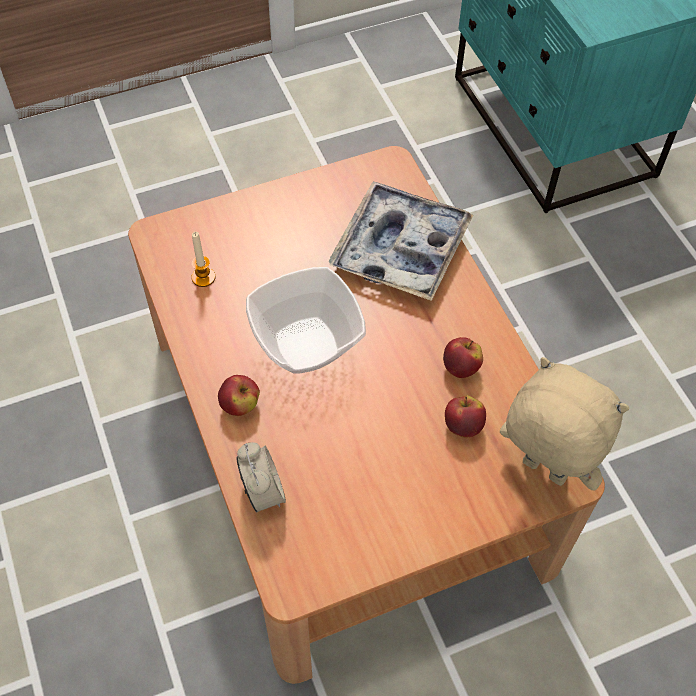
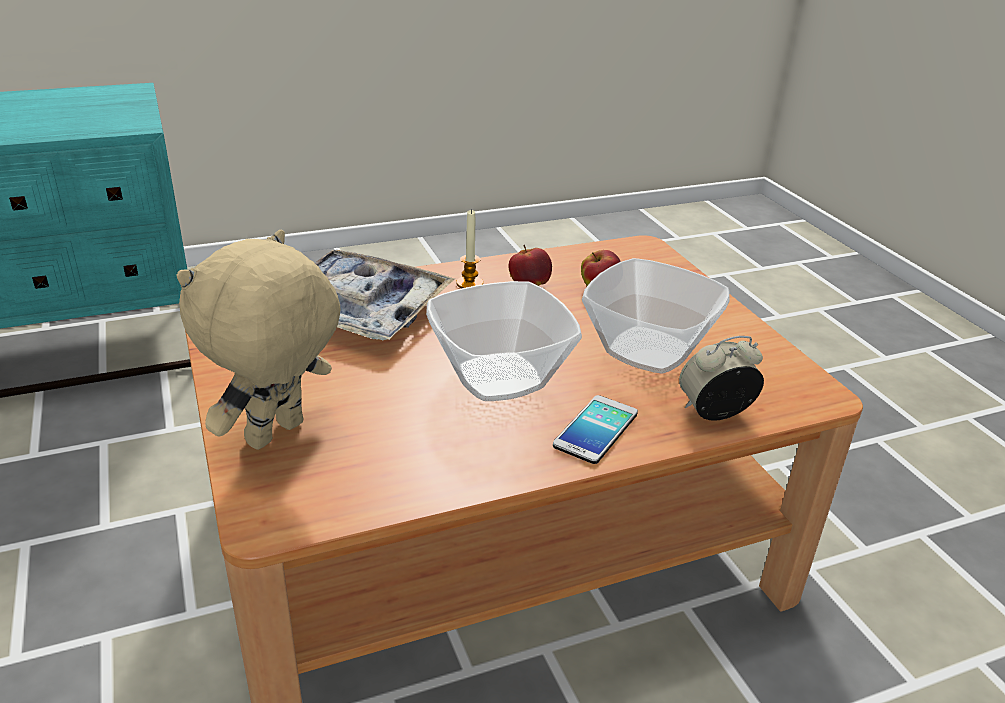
camera: 90 degrees left, 25 degrees down
(203, 277) = (372, 465): candle -> candle (469, 283)
(240, 405) = (596, 430): apple -> phone
(352, 455) = (649, 352): none -> bowl
(542, 471) = (641, 258): beige plush toy -> beige plush toy (277, 436)

